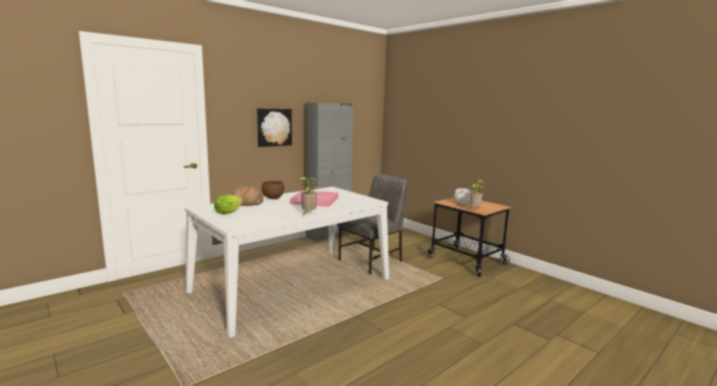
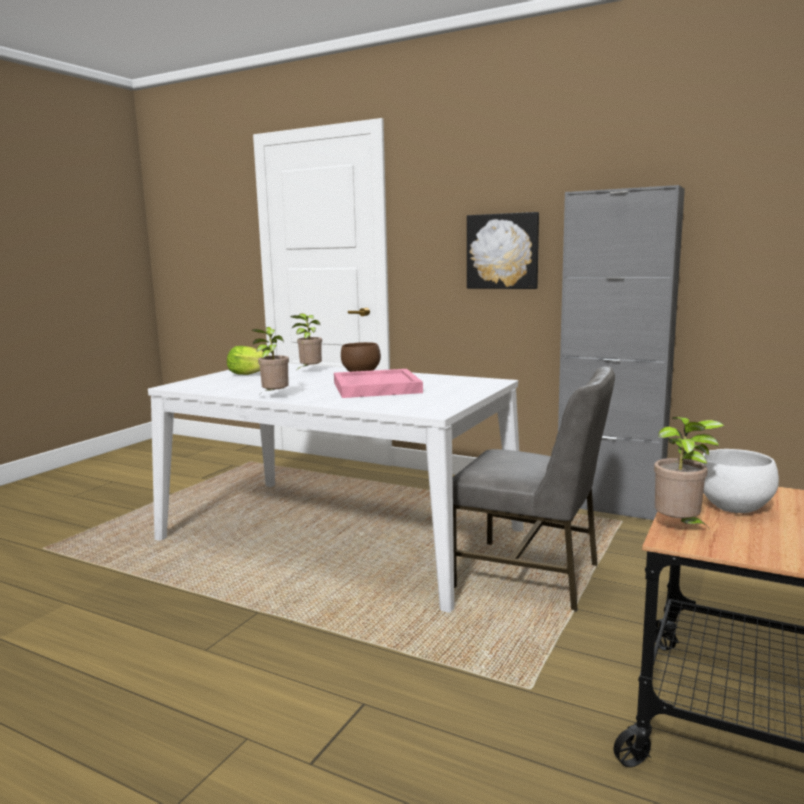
camera: 70 degrees right, 0 degrees up
(246, 203) = (309, 371): bread -> potted plant

